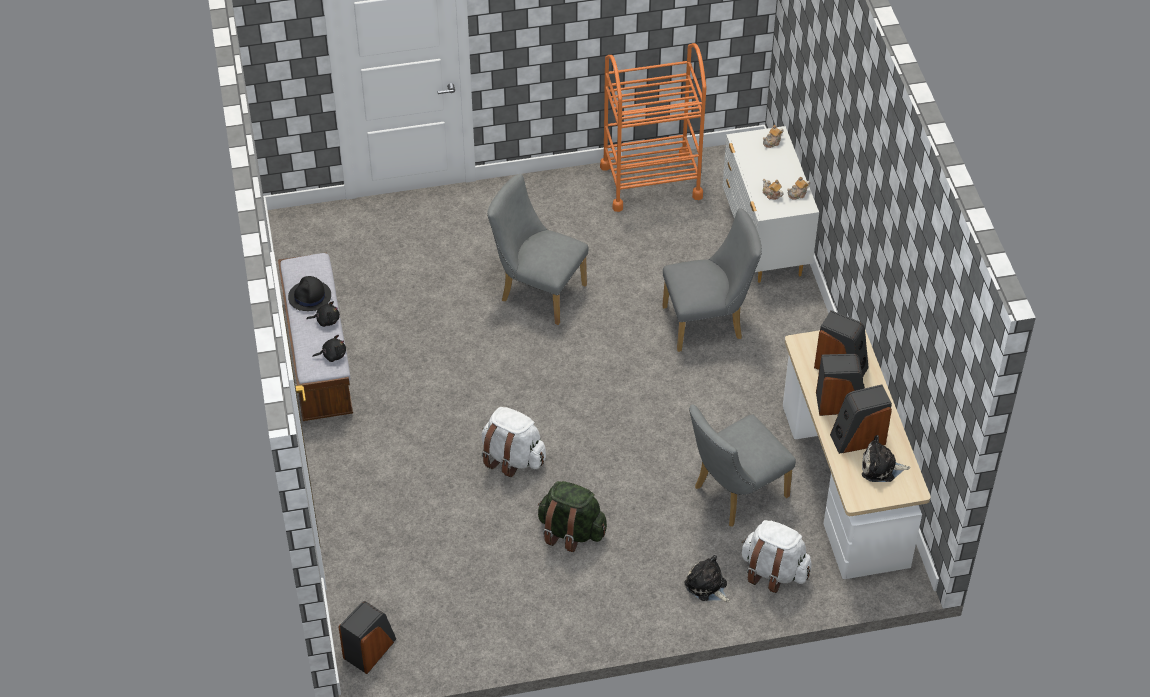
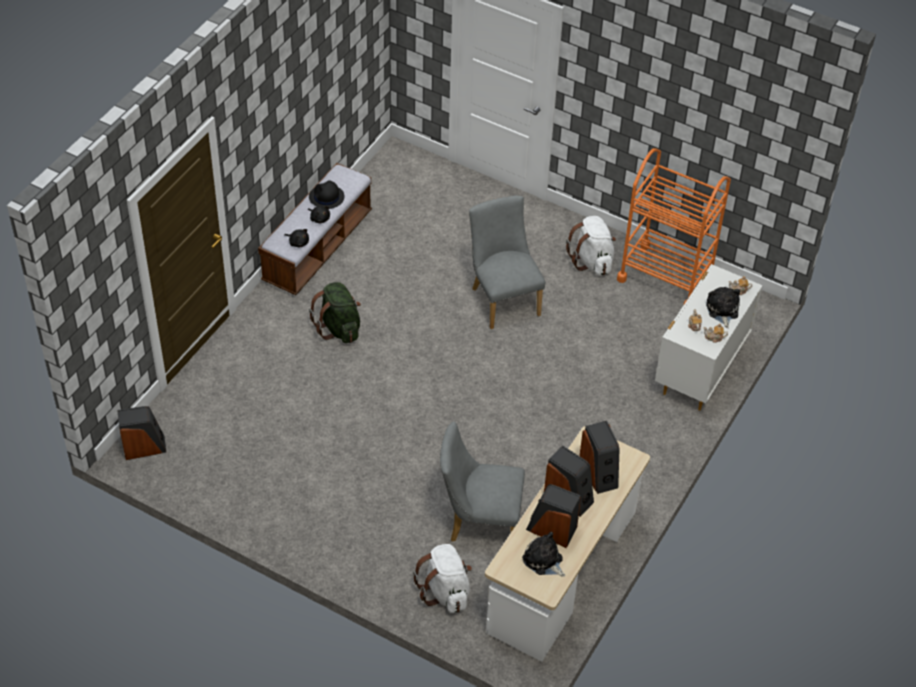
camera: 40 degrees right, 0 degrees up
(512, 458) = (363, 393): white backpack -> white backpack (592, 261)
(570, 531) = (345, 466): green backpack -> green backpack (339, 328)
(707, 586) = (390, 567): plush toy -> plush toy (722, 310)
(708, 323) = (595, 397): grey chair -> none

